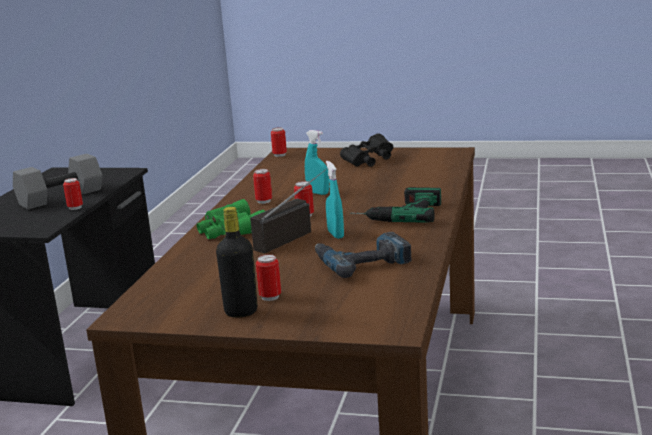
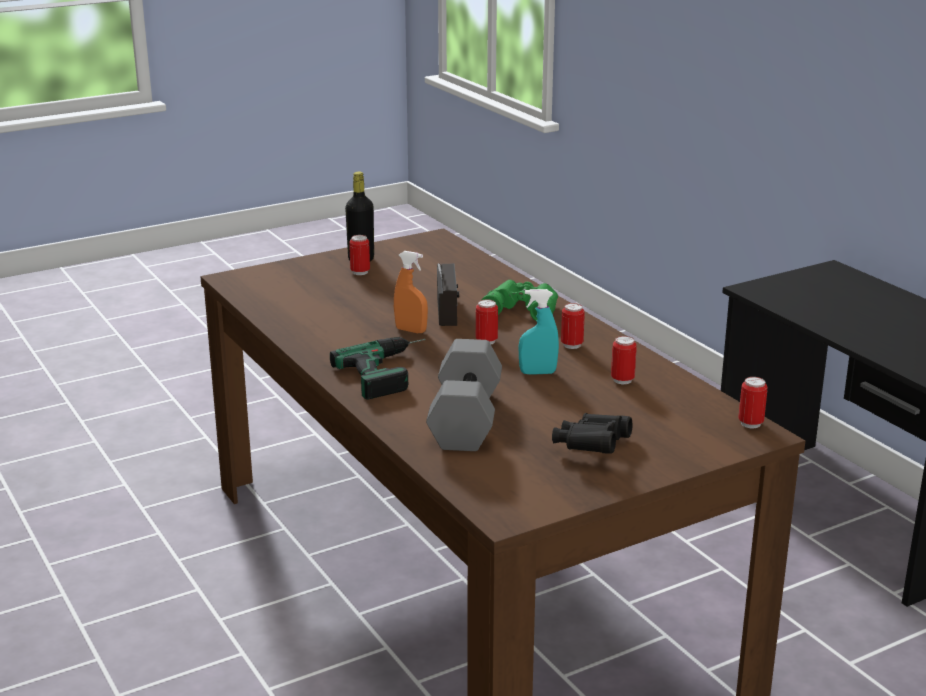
camera: 135 degrees right, 5 degrees up
(60, 198) = (866, 321): grey dumbbell -> grey dumbbell (463, 418)
(75, 207) = (807, 316): can -> can (622, 380)
(335, 234) = (411, 330): turquoise spray bottle -> orange spray bottle
(362, 261) = (337, 314): power drill -> none

